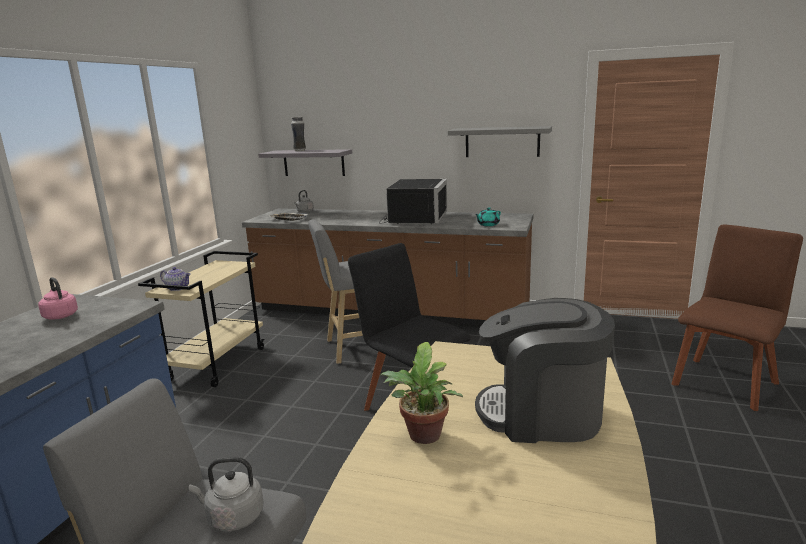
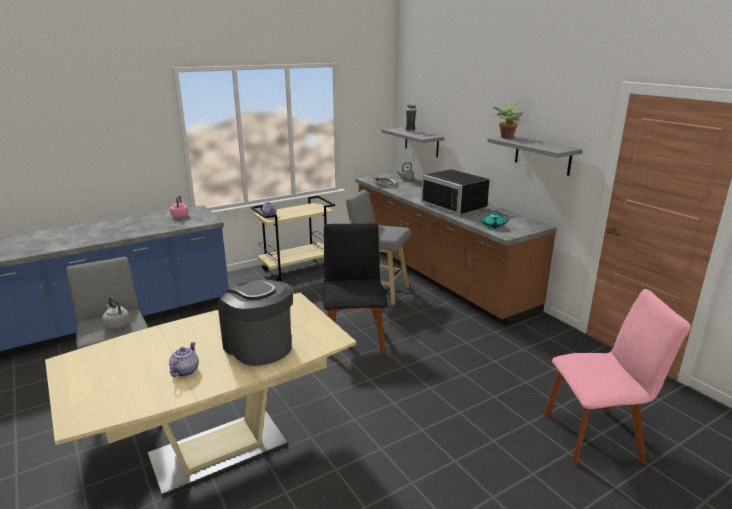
camera: 40 degrees right, 5 degrees up
(413, 218) = (457, 205): black microwave -> black microwave turned 90 degrees clockwise
(423, 437) = (201, 330): potted plant -> potted plant (505, 137)
(538, 498) = (184, 371): none -> teapot
(725, 381) = (596, 436): brown chair -> pink chair

